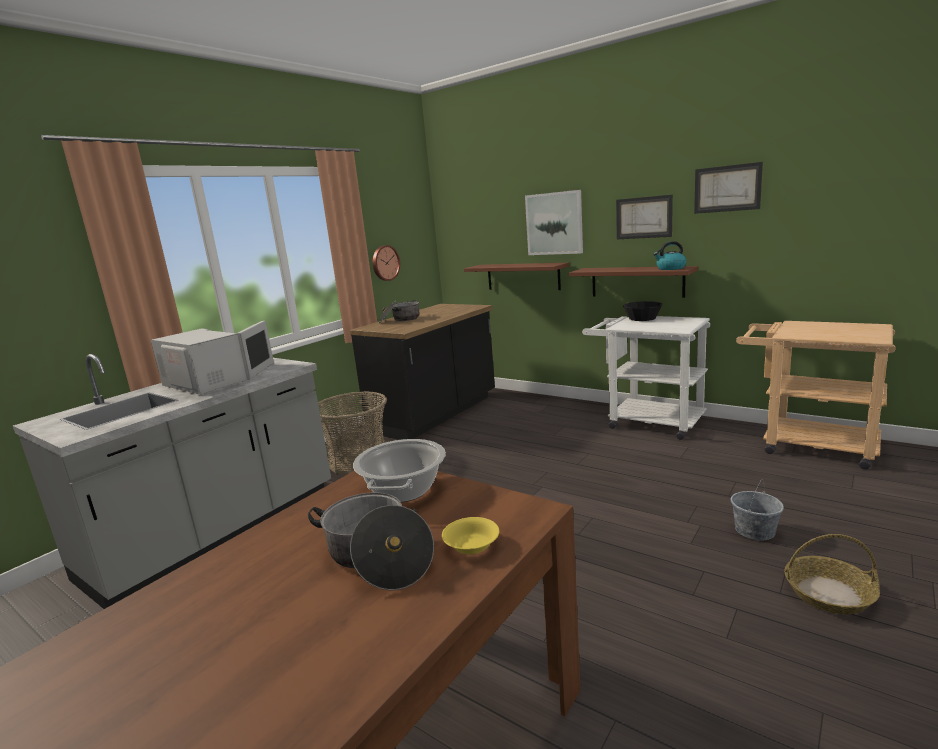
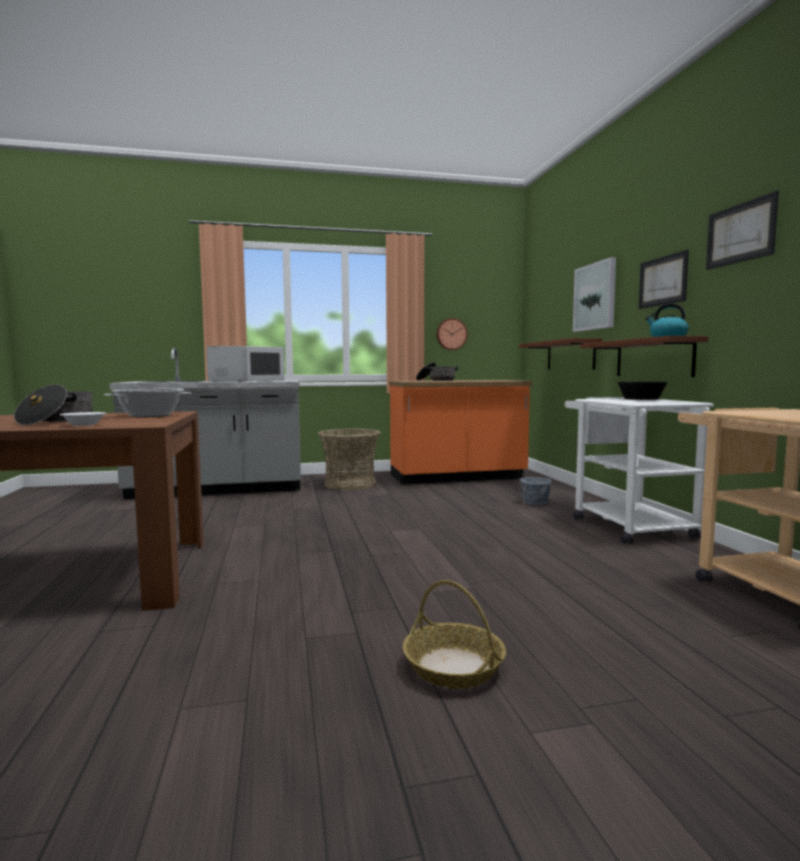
camera: 40 degrees right, 10 degrees down
(436, 414) = (457, 477): black counter -> orange counter
(471, 546) = (83, 425): yellow bowl -> white bowl
(755, 530) = (511, 610): grey bucket -> grey bucket (535, 502)

